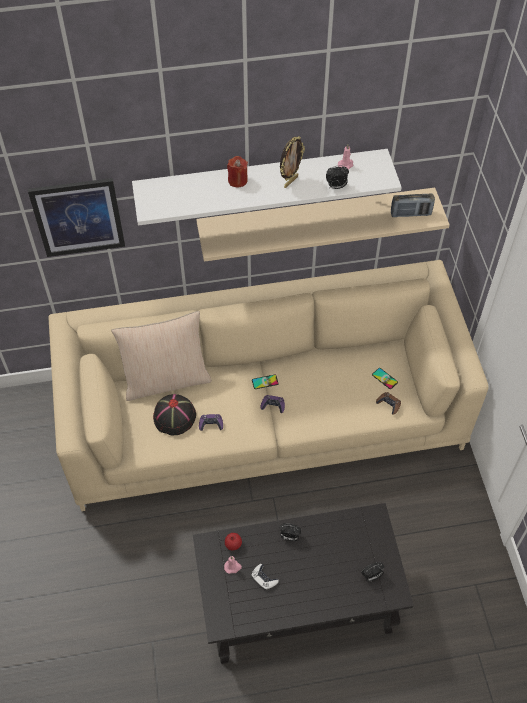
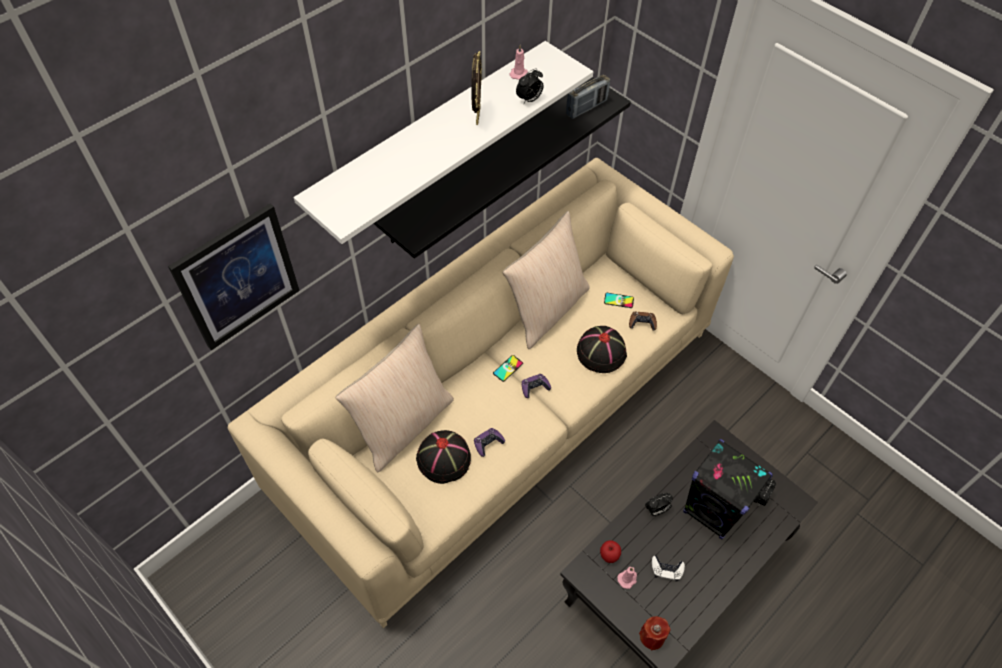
camera: 35 degrees left, 0 degrees up
(237, 180) = (418, 140): red candle -> red candle (652, 637)
(316, 217) = (485, 159): beige shelf -> black shelf
(325, 356) = (546, 309): none -> beige pillow
(329, 562) = (713, 511): none -> black speaker
(340, 407) = (600, 351): none -> black hat

